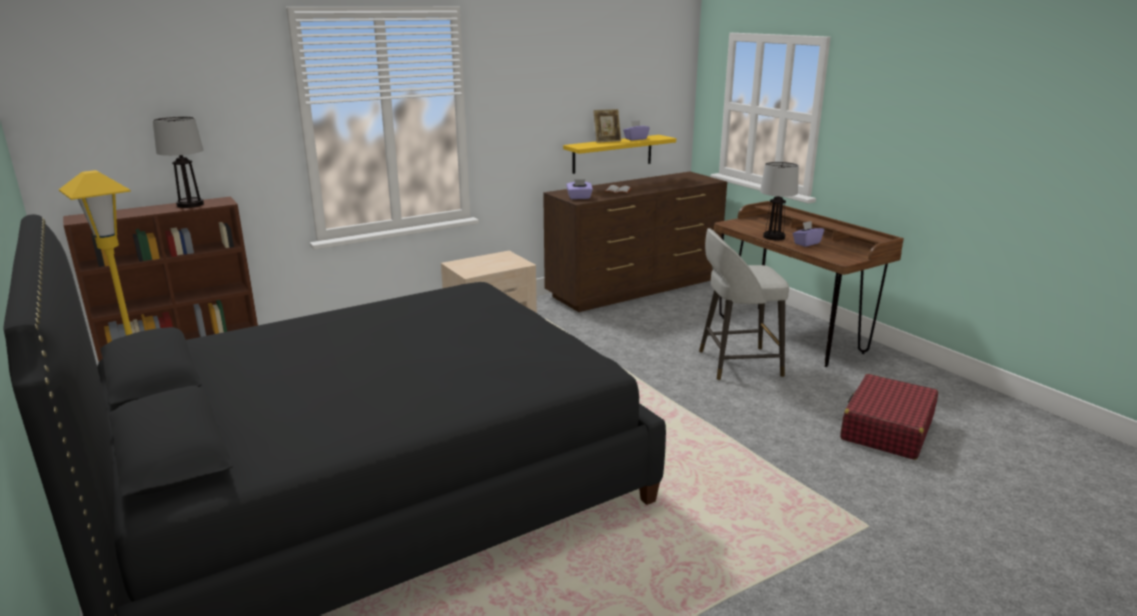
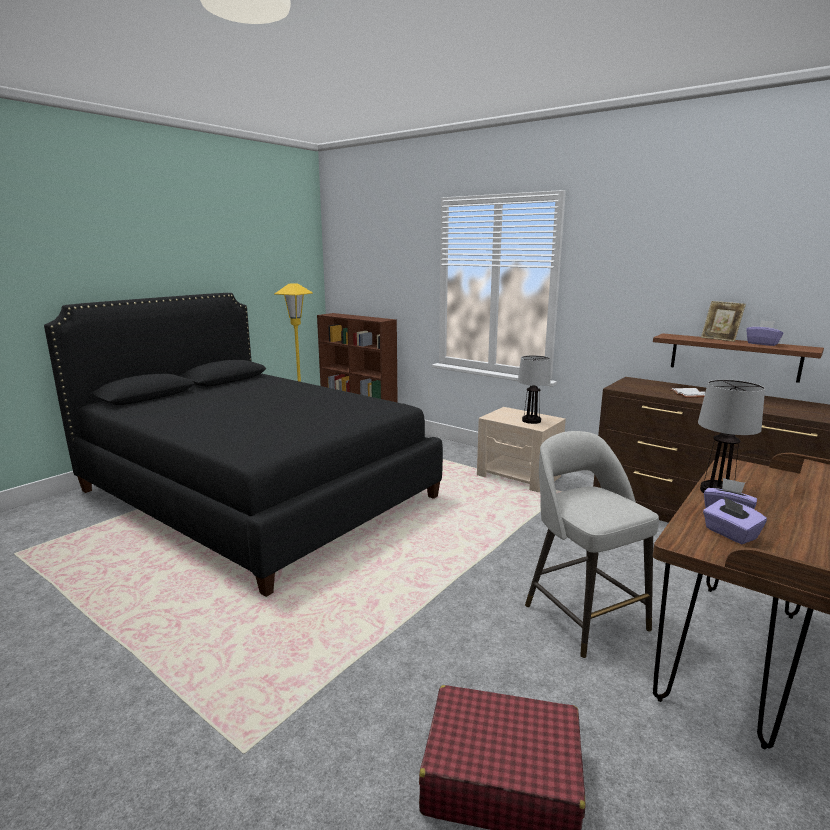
camera: 70 degrees right, 5 degrees down
(190, 205) = (370, 318): table lamp -> table lamp (531, 421)
(579, 197) = (630, 386): purple tissue box -> purple tissue box (730, 534)
(612, 154) = (734, 357): yellow shelf -> brown shelf

